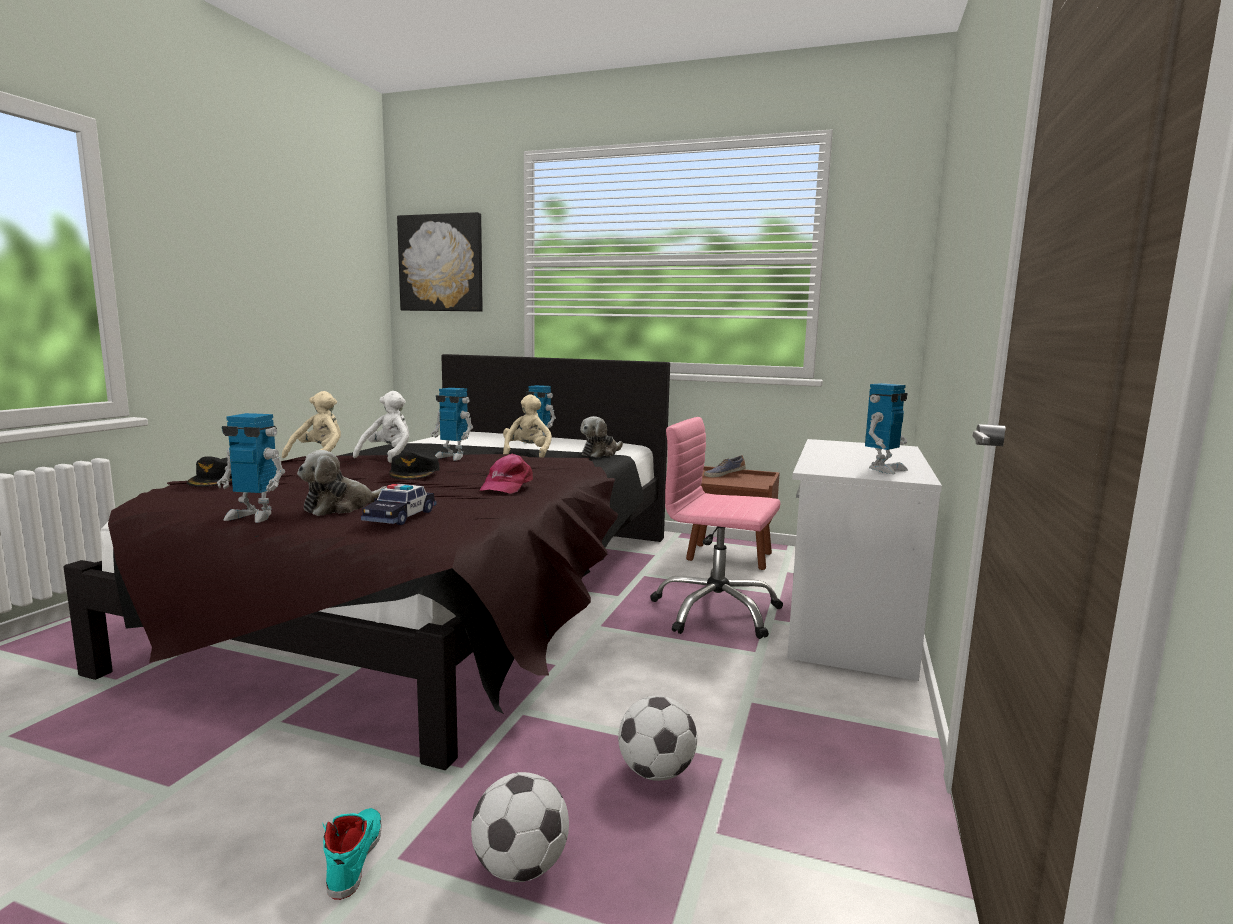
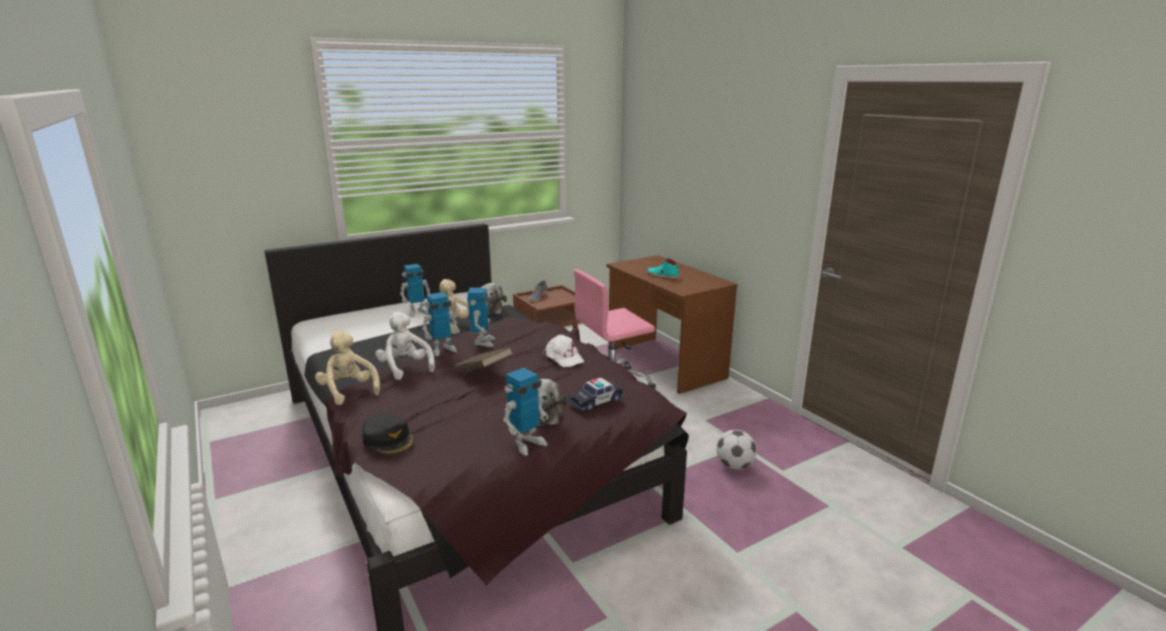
camera: 50 degrees left, 10 degrees up
(354, 857) = (727, 564): turquoise shoe -> turquoise shoe (662, 275)
(400, 516) = (596, 401): toy car -> toy car turned 90 degrees clockwise
(414, 472) = (483, 372): black cap -> brown book
(441, 263) = (219, 153): picture -> none
(506, 486) = (563, 357): pink cap -> white cap
(520, 867) = (768, 522): football -> none
(848, 622) = (664, 363): white desk -> brown desk
(883, 469) = (698, 280): toy robot -> toy robot (483, 342)

